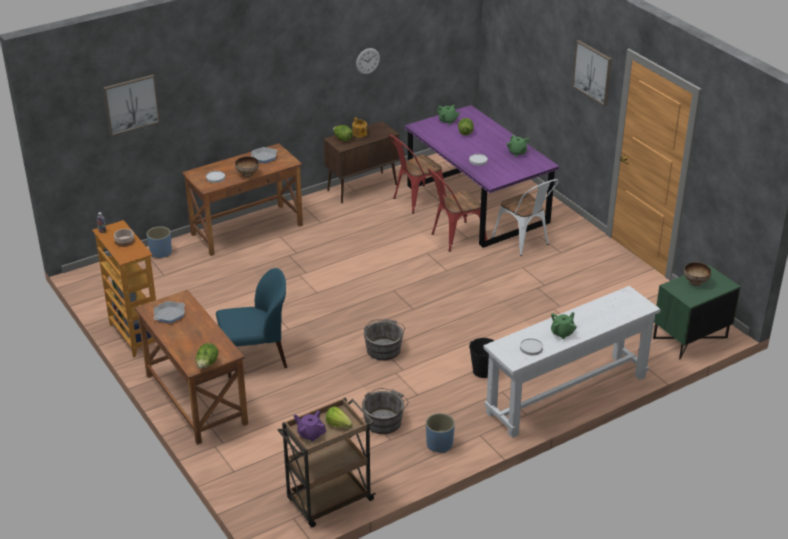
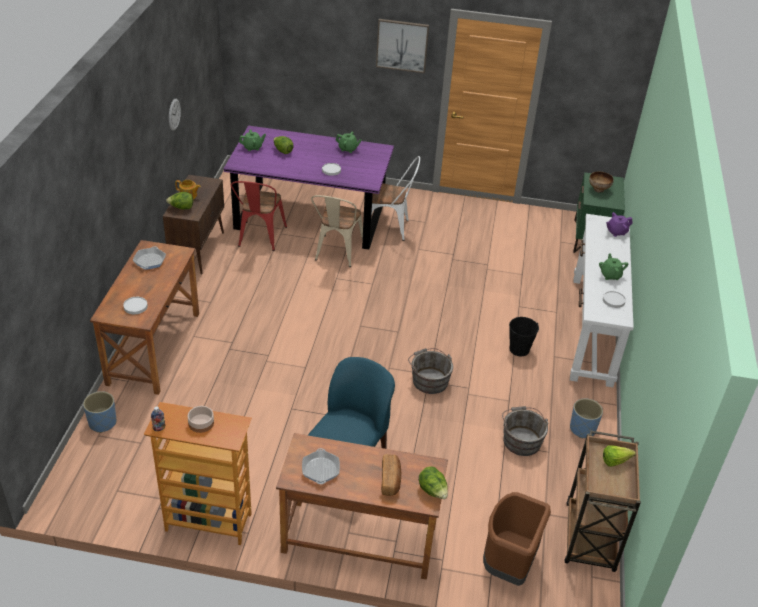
camera: 50 degrees left, 5 degrees up
(131, 104) = (43, 265): picture -> none
(195, 344) = (390, 480): none -> bread
(247, 175) = (162, 286): bowl -> none
(255, 474) = (508, 564): none -> brown trash can
(310, 434) = (611, 486): purple teapot -> purple teapot (616, 232)
(454, 238) = (337, 253): red chair -> beige chair

